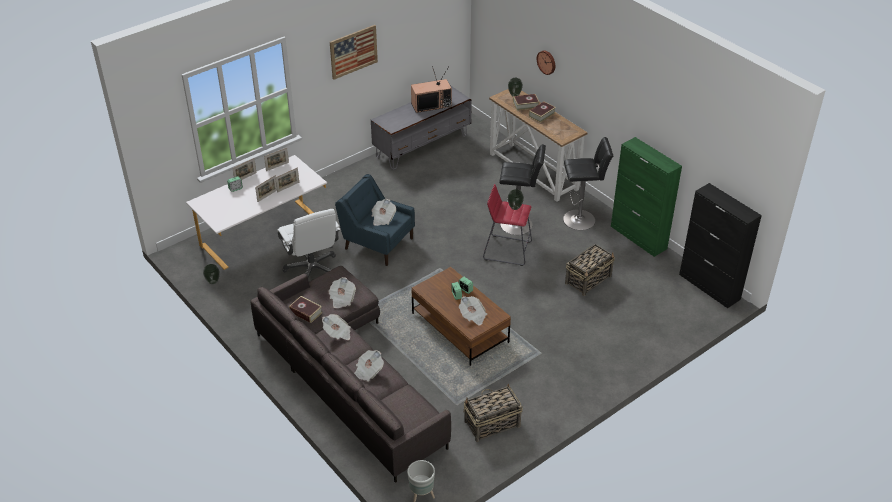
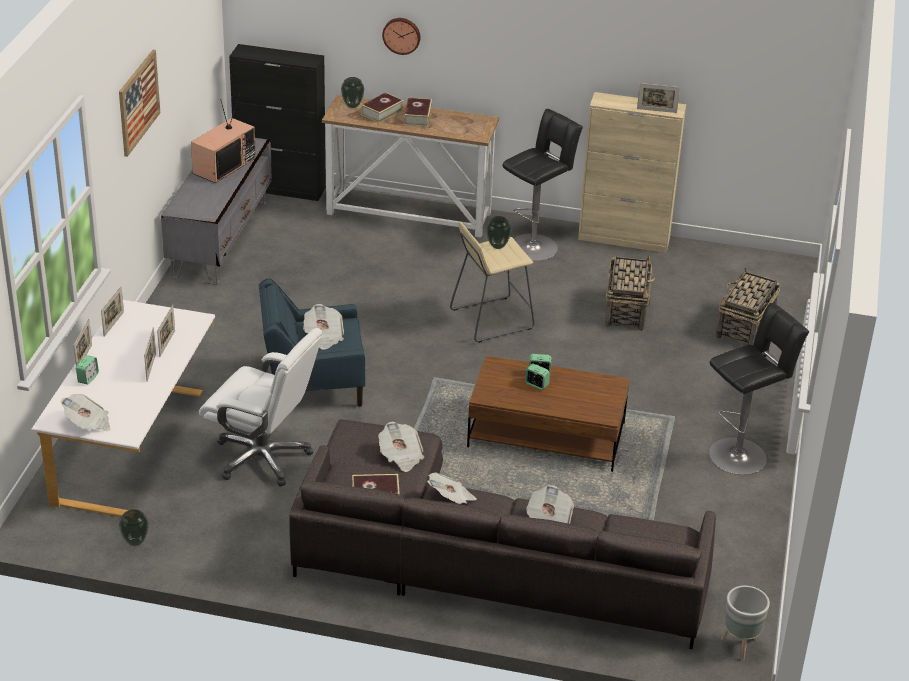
camera: 40 degrees left, 5 degrees down
(473, 316) = (586, 399): newspaper -> newspaper (88, 424)
(491, 424) = (716, 523): basket -> basket (744, 327)
(507, 250) = (491, 319): red stool -> beige stool
(519, 224) = (468, 283): black stool -> black stool (741, 454)
(638, 237) = (624, 239): green cabinet -> beige cabinet
(657, 162) = (656, 110): none -> picture frame
(709, 287) = (762, 259): black cabinet -> black cabinet (281, 188)

